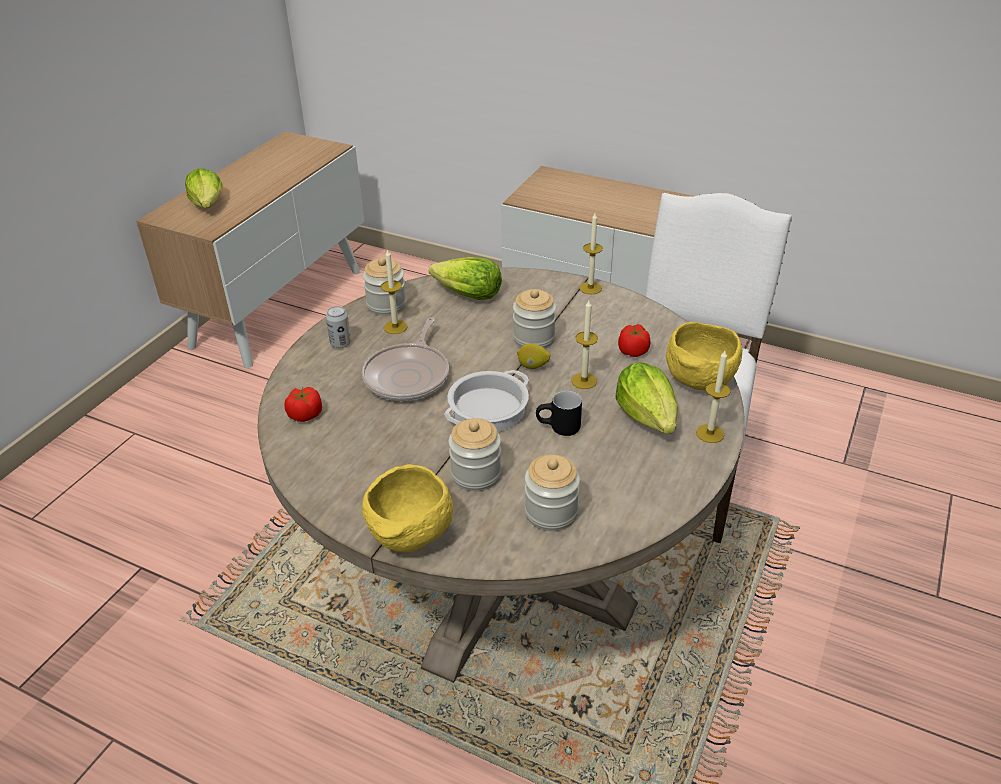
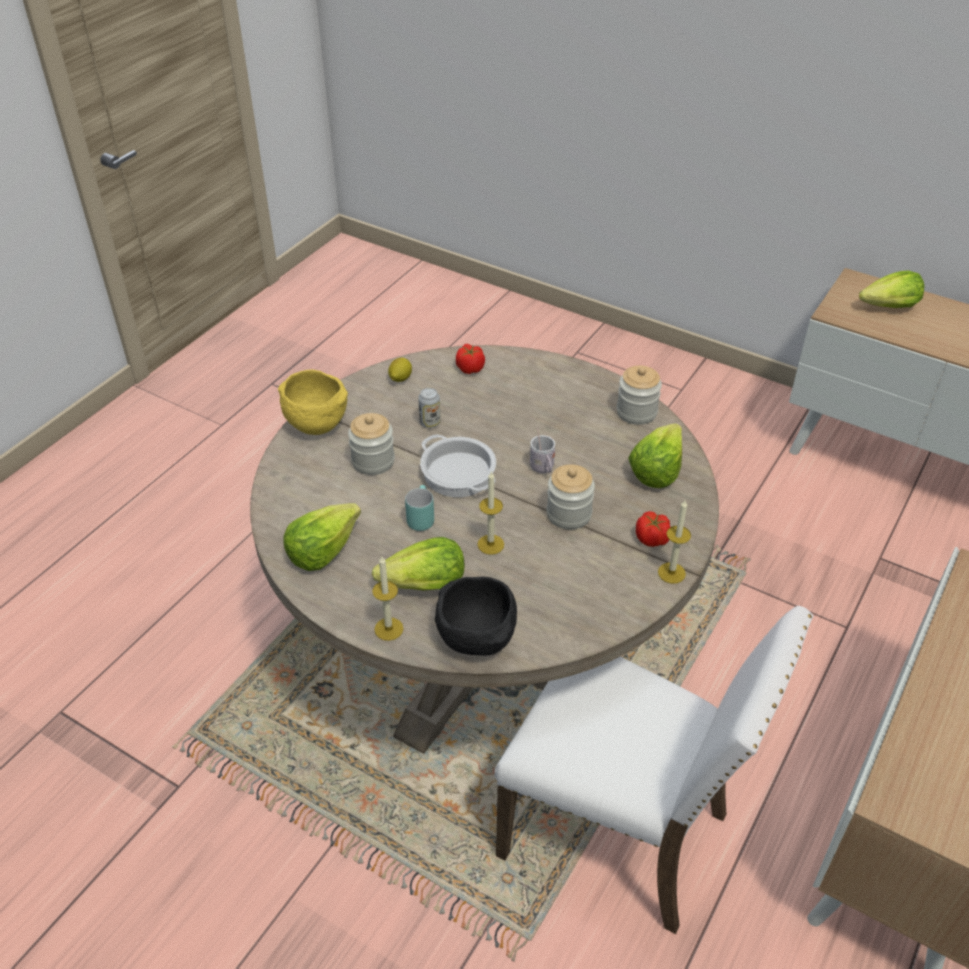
camera: 95 degrees right, 5 degrees up
(340, 343) = (572, 384): can -> can (430, 423)
(395, 327) = (597, 418): candle -> none
(409, 375) = (516, 425): frying pan -> none
(475, 355) = (543, 469): none -> white mug
(533, 366) = (520, 509): lemon -> lemon (400, 379)
(551, 512) = (315, 501): jar -> none
(558, 429) = (419, 517): black mug -> turquoise mug
(623, 495) = (322, 549): none -> lettuce
(633, 351) = (538, 591): tomato -> tomato (652, 539)
(699, 379) = (478, 640): yellow bowl -> black bowl

